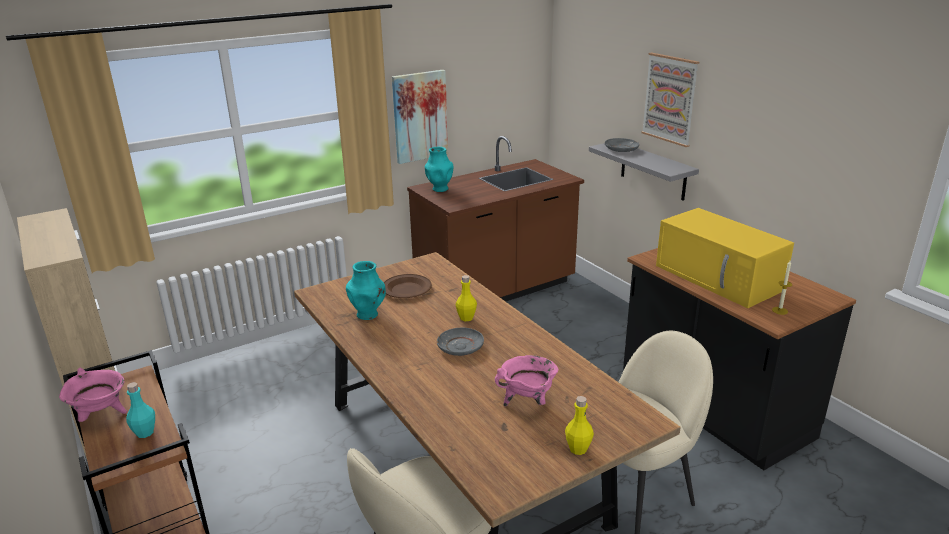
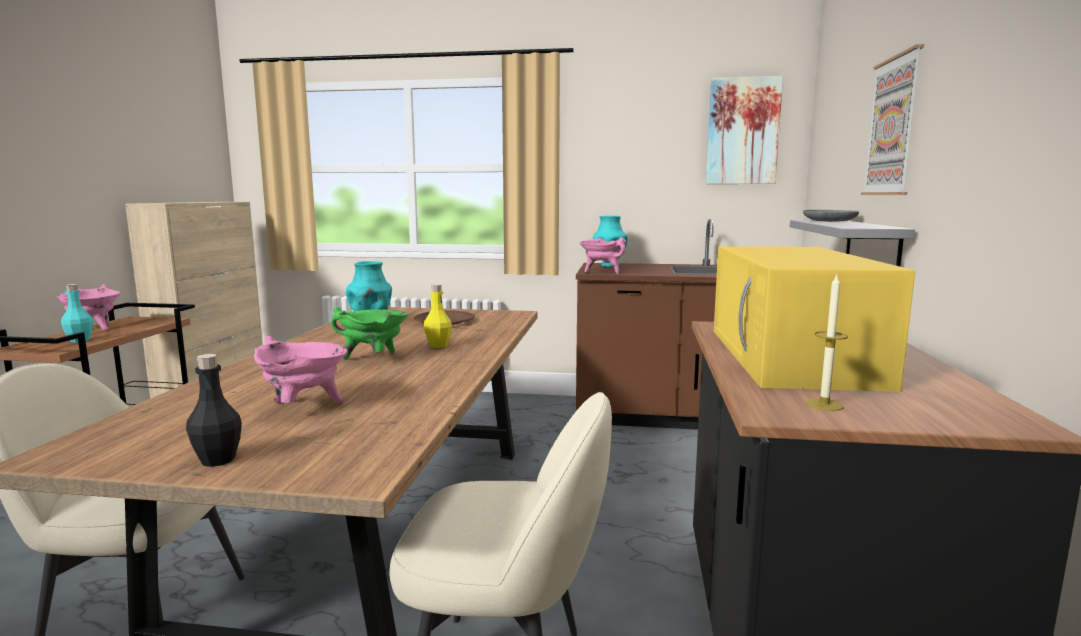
camera: 40 degrees right, 15 degrees down
(419, 116) = (608, 183): picture -> picture (742, 131)
(459, 203) = (602, 272): none -> pink cooking pot
(460, 347) = (374, 359): grey plate -> green cooking pot
(578, 449) = (218, 460): yellow bottle -> black bottle

